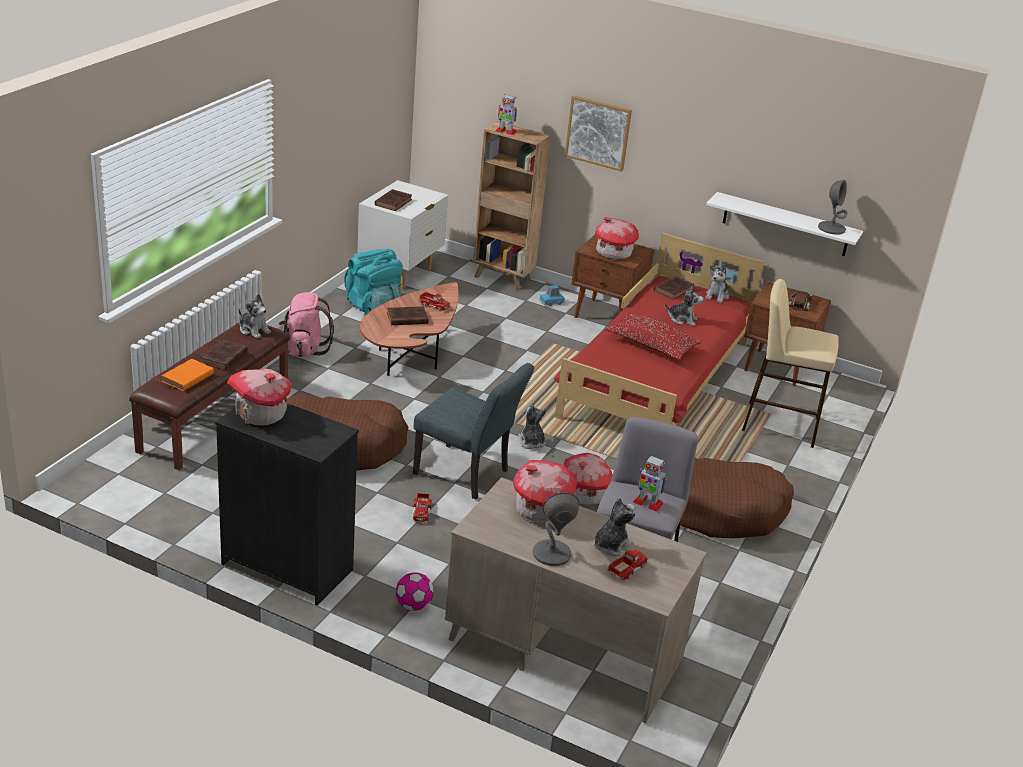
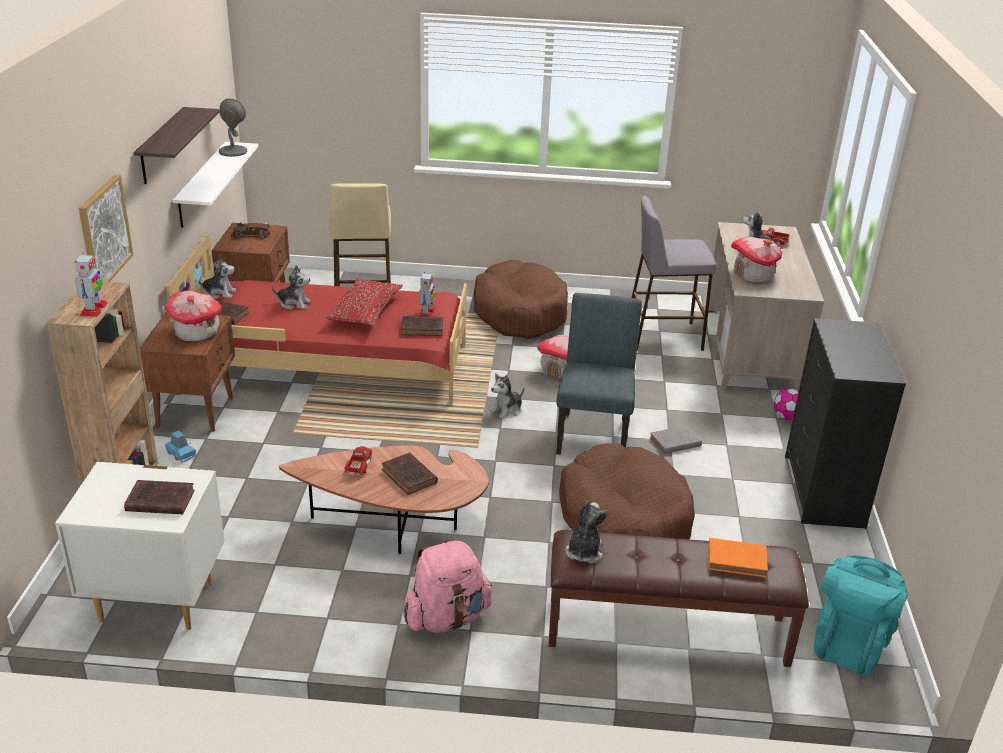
camera: 110 degrees left, 0 degrees up
(223, 358) = (669, 551): brown book -> brown book (423, 328)
(261, 414) = (862, 365): toy house -> none
(374, 307) = (283, 594): turquoise backpack -> turquoise backpack (849, 643)
(421, 512) = (673, 443): toy truck -> grey book
(551, 553) = (793, 265): grey table lamp -> none
(647, 503) = (687, 245): toy robot -> toy robot (426, 313)
(682, 319) = (294, 303): plush toy -> plush toy turned 105 degrees clockwise
(719, 143) = (162, 146): none -> shelf

